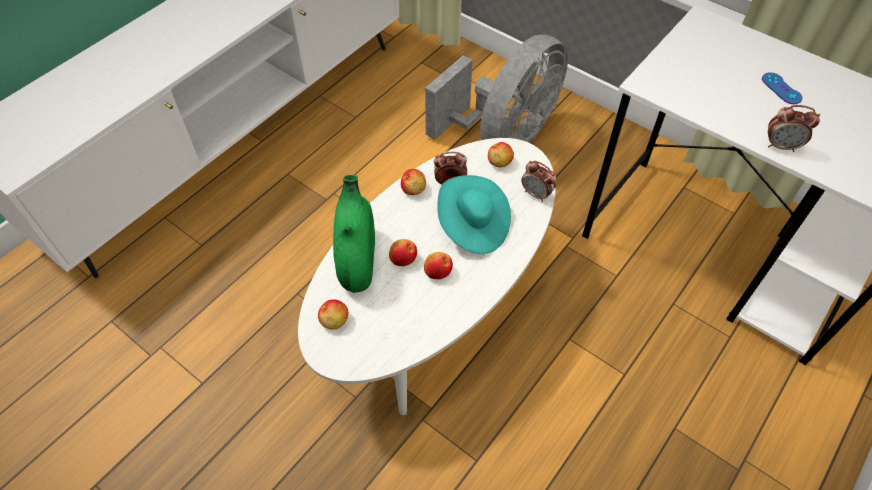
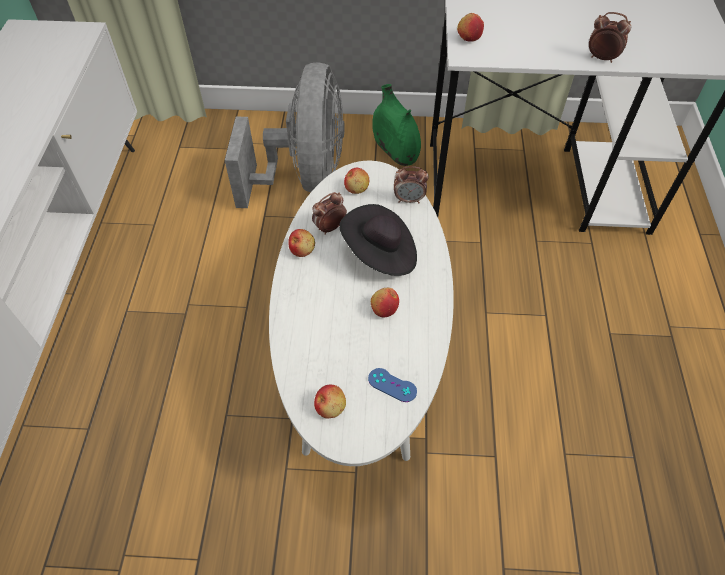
camera: 35 degrees left, 0 degrees up
(357, 261) = (305, 341): green vase -> green vase (395, 150)
(403, 258) = (345, 315): apple -> apple (469, 38)
(472, 226) = (380, 254): turquoise hat -> black hat
(781, 88) = (563, 16): blue game controller -> blue game controller (392, 385)
(781, 146) = (601, 58): alarm clock -> alarm clock turned 135 degrees counterclockwise

